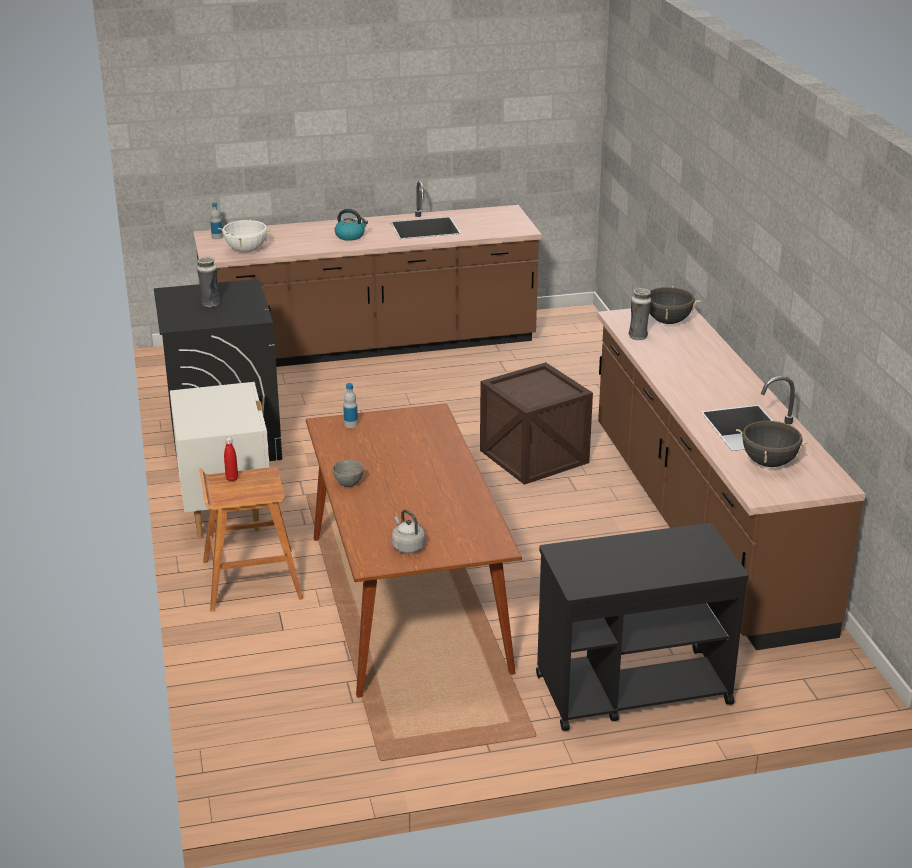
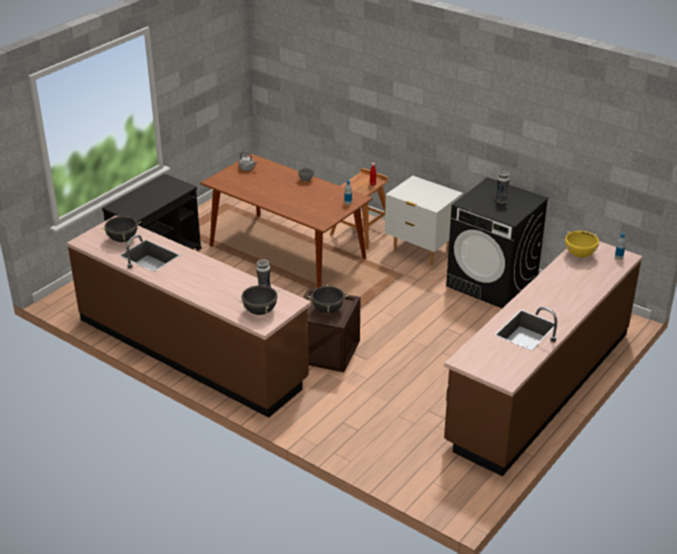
camera: 140 degrees right, 5 degrees up
(246, 251) = (579, 255): white cooking pot -> yellow cooking pot
(350, 236) = (552, 296): kettle -> none
(535, 388) = (327, 310): none -> black cooking pot

